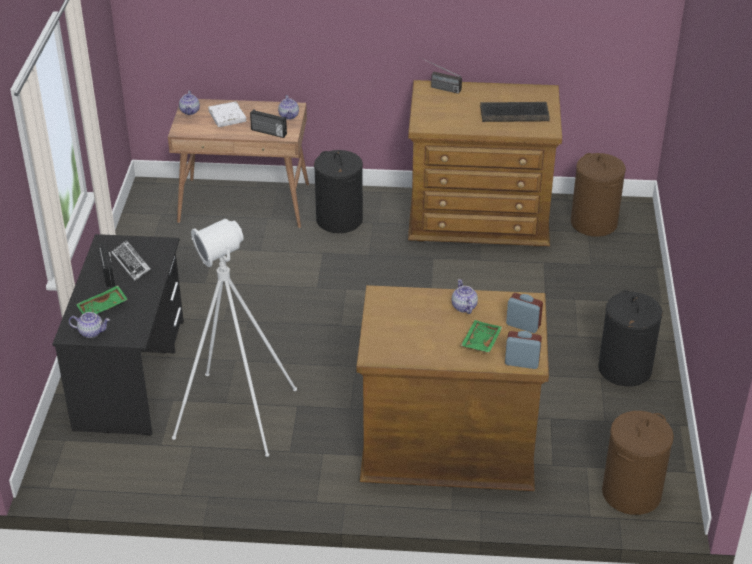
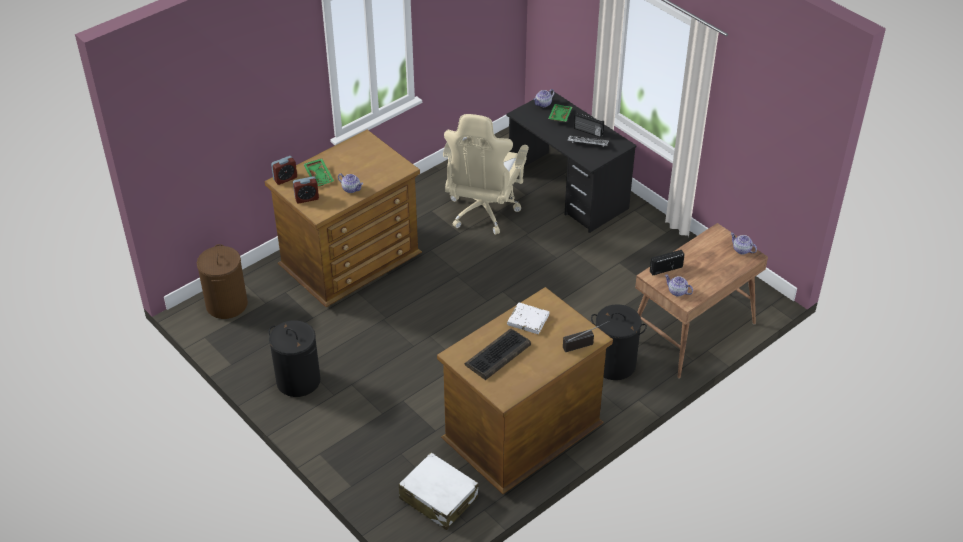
camera: 135 degrees right, 5 degrees up
(227, 117) = (712, 262): white book -> white book (528, 320)
(235, 415) = (484, 208): white floor lamp -> beige office chair
(594, 223) = (438, 498): brown laundry basket -> white suitcase

